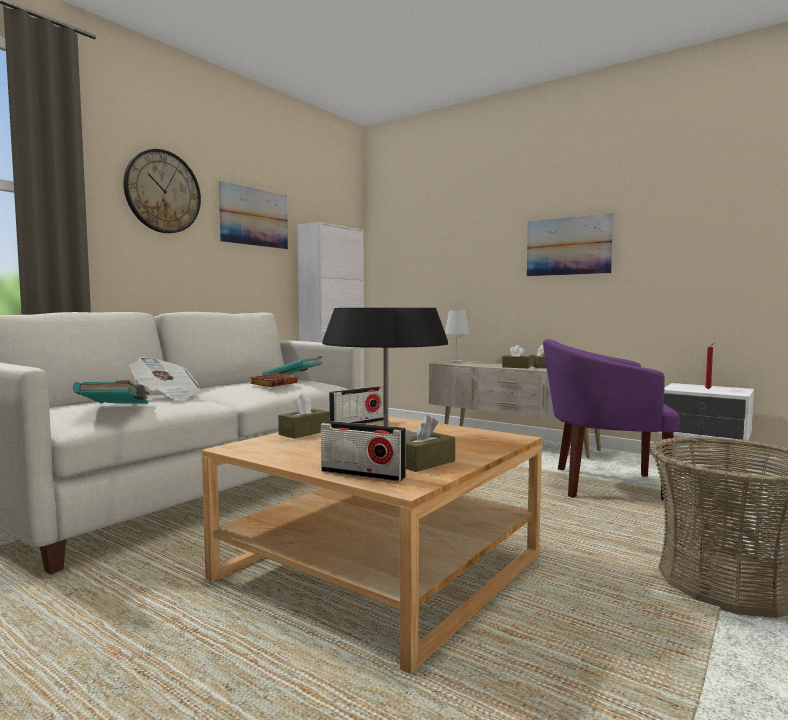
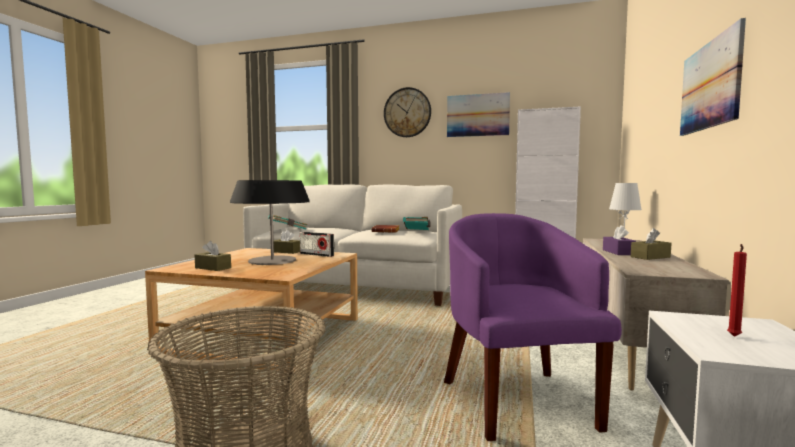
camera: 70 degrees right, 0 degrees up
(167, 396) = (328, 228): newspaper -> none
(362, 474) = (193, 263): radio -> none
(516, 367) = (618, 252): brown tissue box -> purple tissue box

